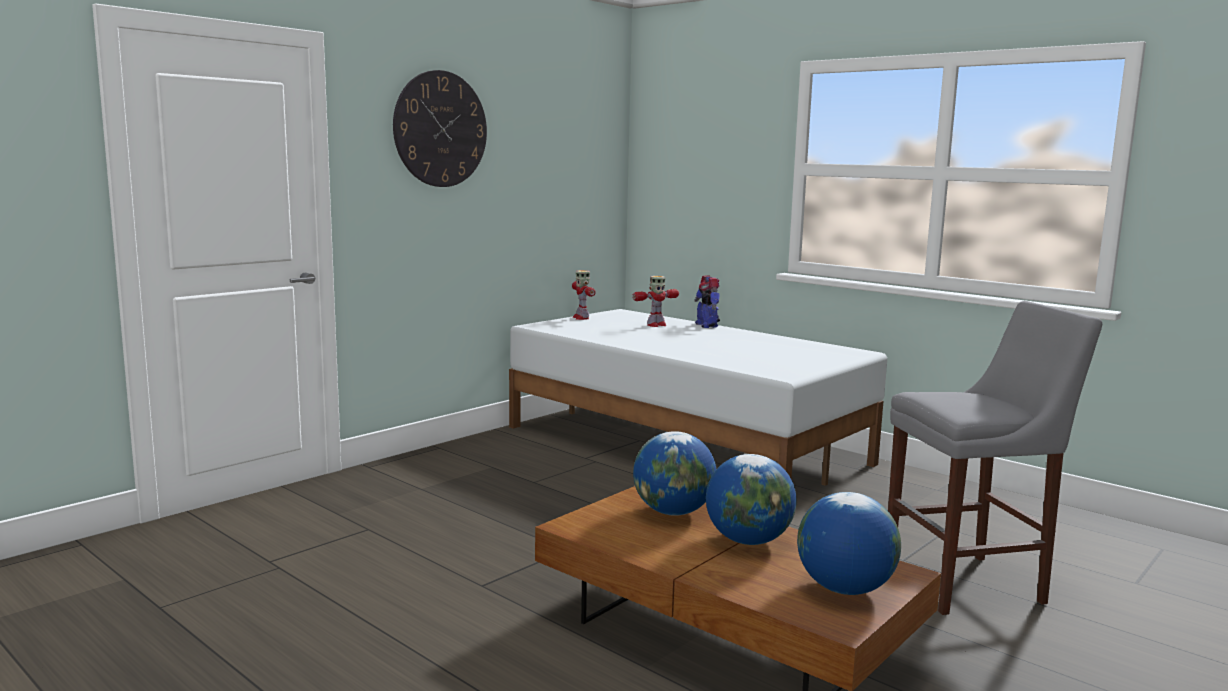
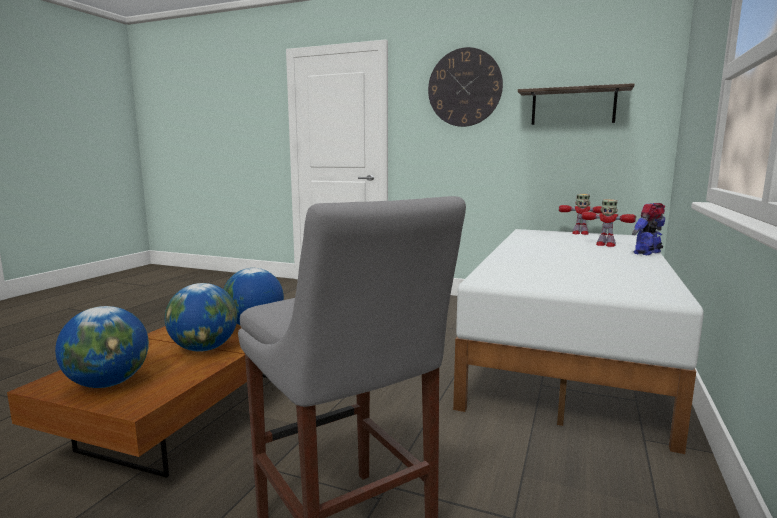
camera: 70 degrees right, 0 degrees up
(552, 164) = (573, 107): none -> shelf
(581, 318) = (579, 233): toy robot -> toy robot turned 120 degrees counterclockwise

